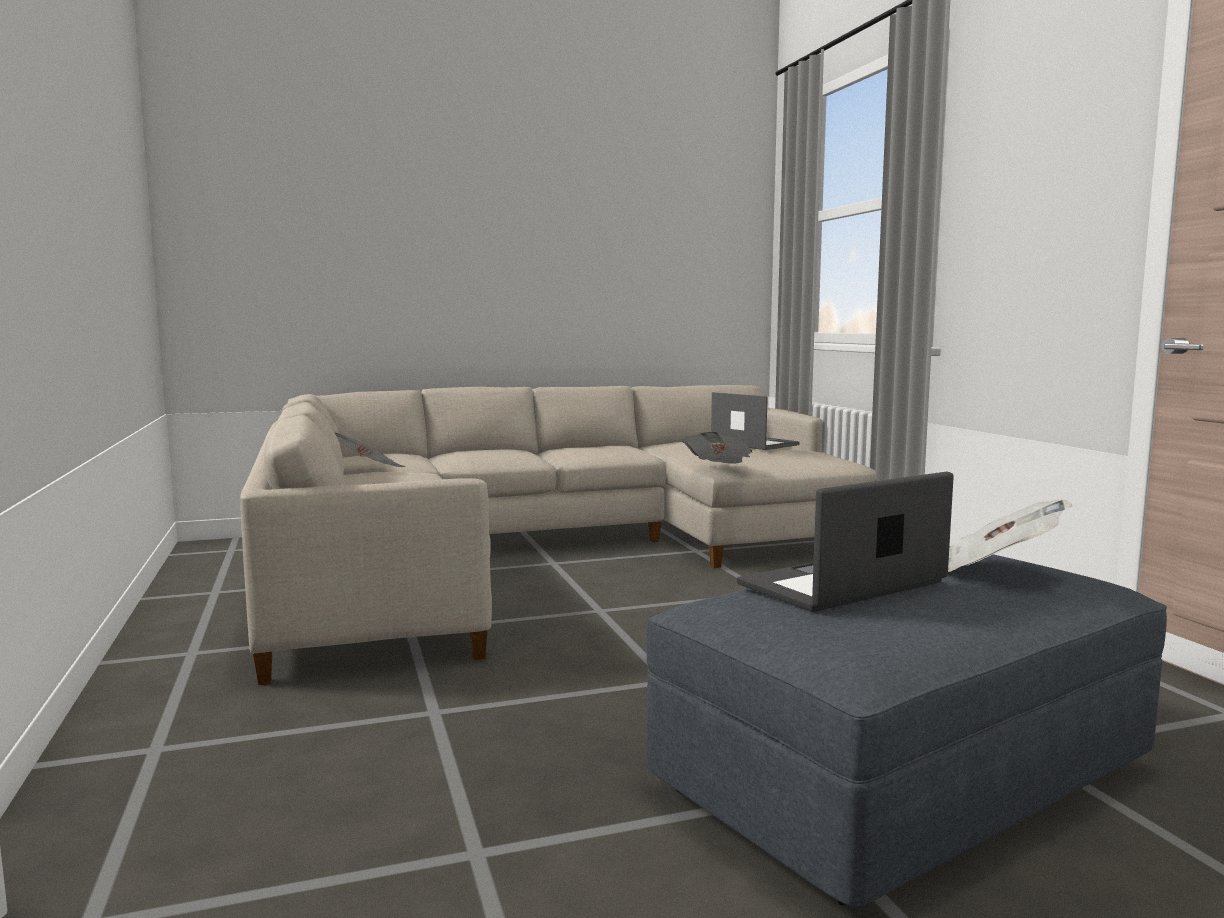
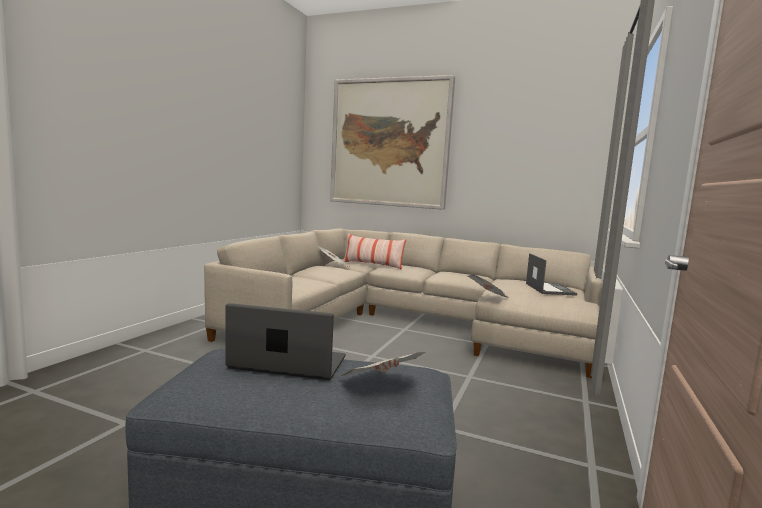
camera: 40 degrees right, 0 degrees up
(384, 206) = (389, 143): none -> picture
(429, 458) = (372, 265): none -> pillow

